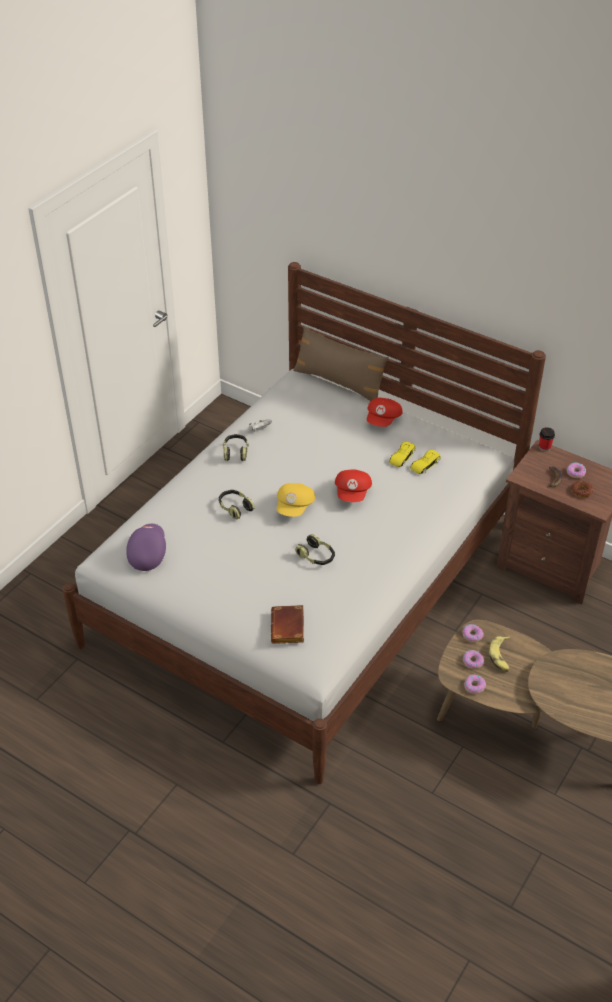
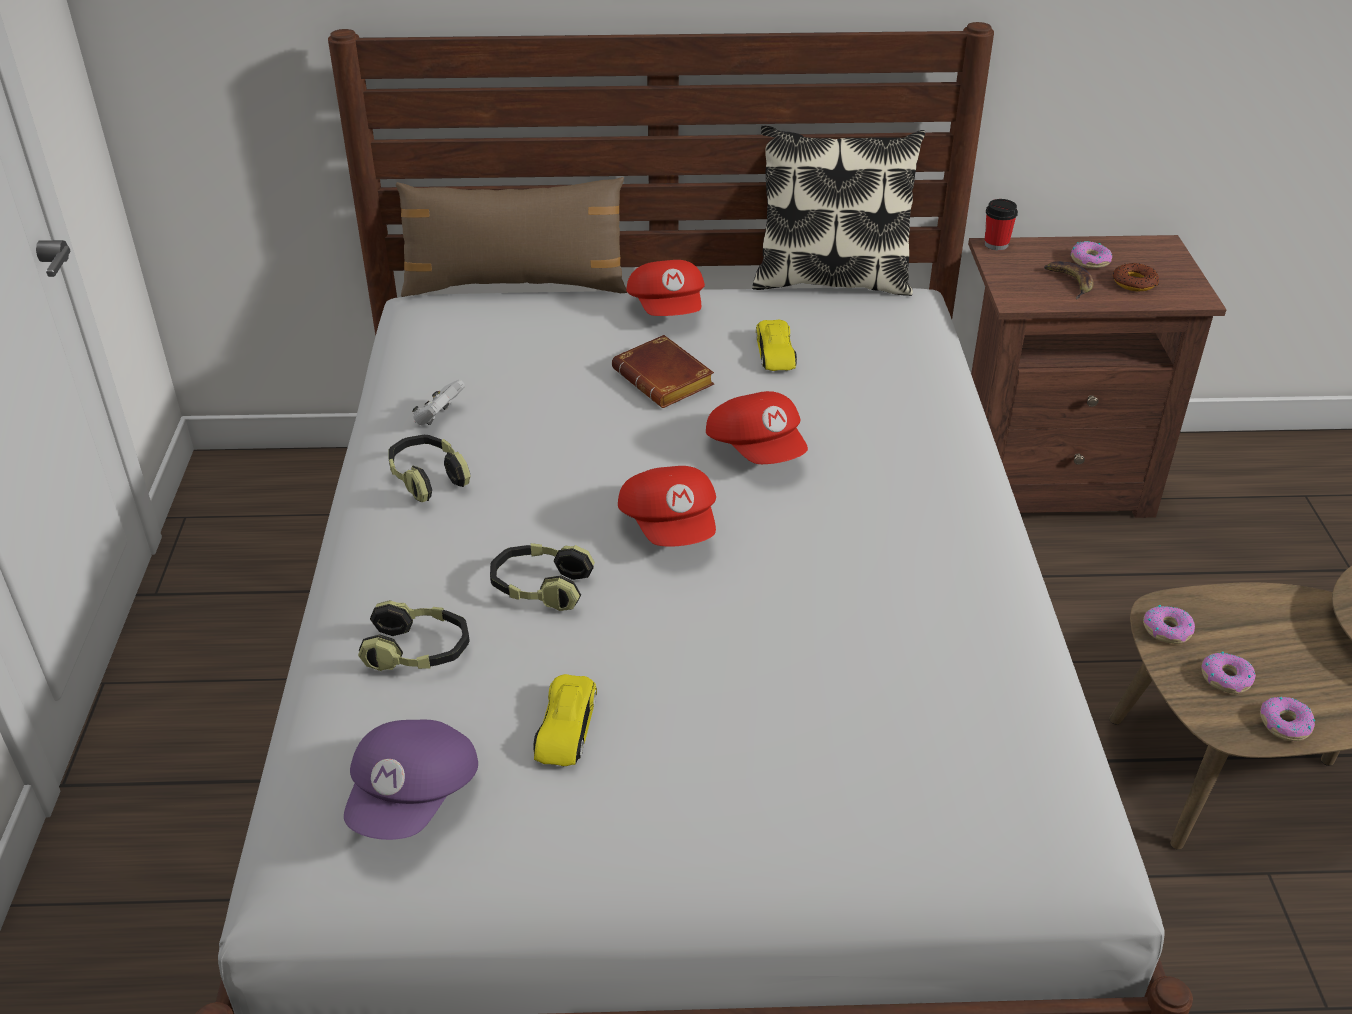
camera: 35 degrees left, 5 degrees down
(147, 553) = (415, 797): purple cap -> purple cap turned 135 degrees counterclockwise
(289, 628) = (939, 793): brown book -> brown book (667, 380)
(295, 507) = (671, 527): yellow cap -> red cap
(316, 556) = (823, 603): headphones -> headphones (418, 651)
(425, 464) = (830, 349): yellow toy car -> yellow toy car (565, 728)
(465, 433) = (831, 279): none -> pillow
(501, 657) = (1257, 642): banana -> none

